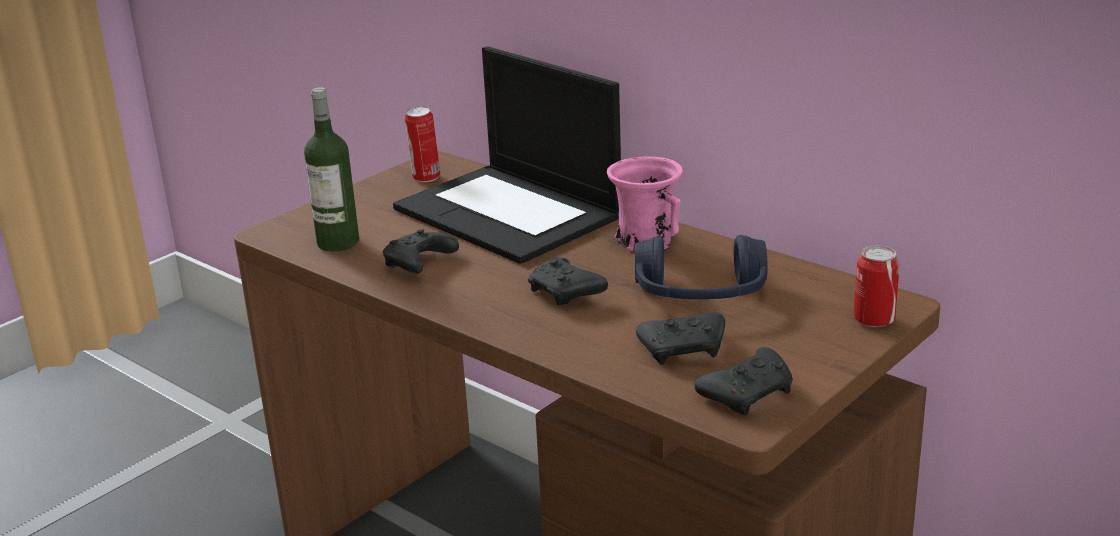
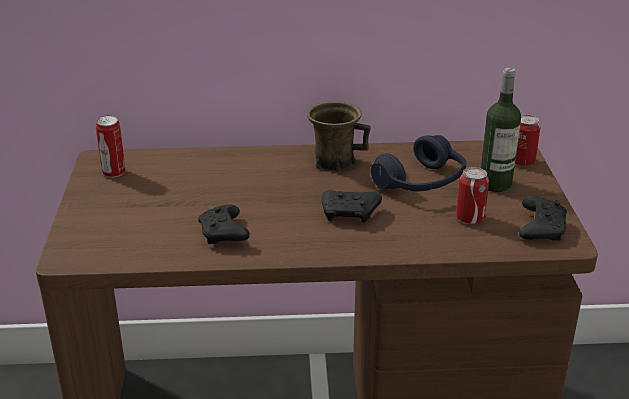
camera: 45 degrees left, 5 degrees up
(338, 242) = (136, 243): bottle -> bottle (495, 184)
(510, 213) = (220, 176): laptop -> none
(646, 239) = (334, 161): pink mug -> brown mug
(685, 350) = (470, 218): black game controller -> can

